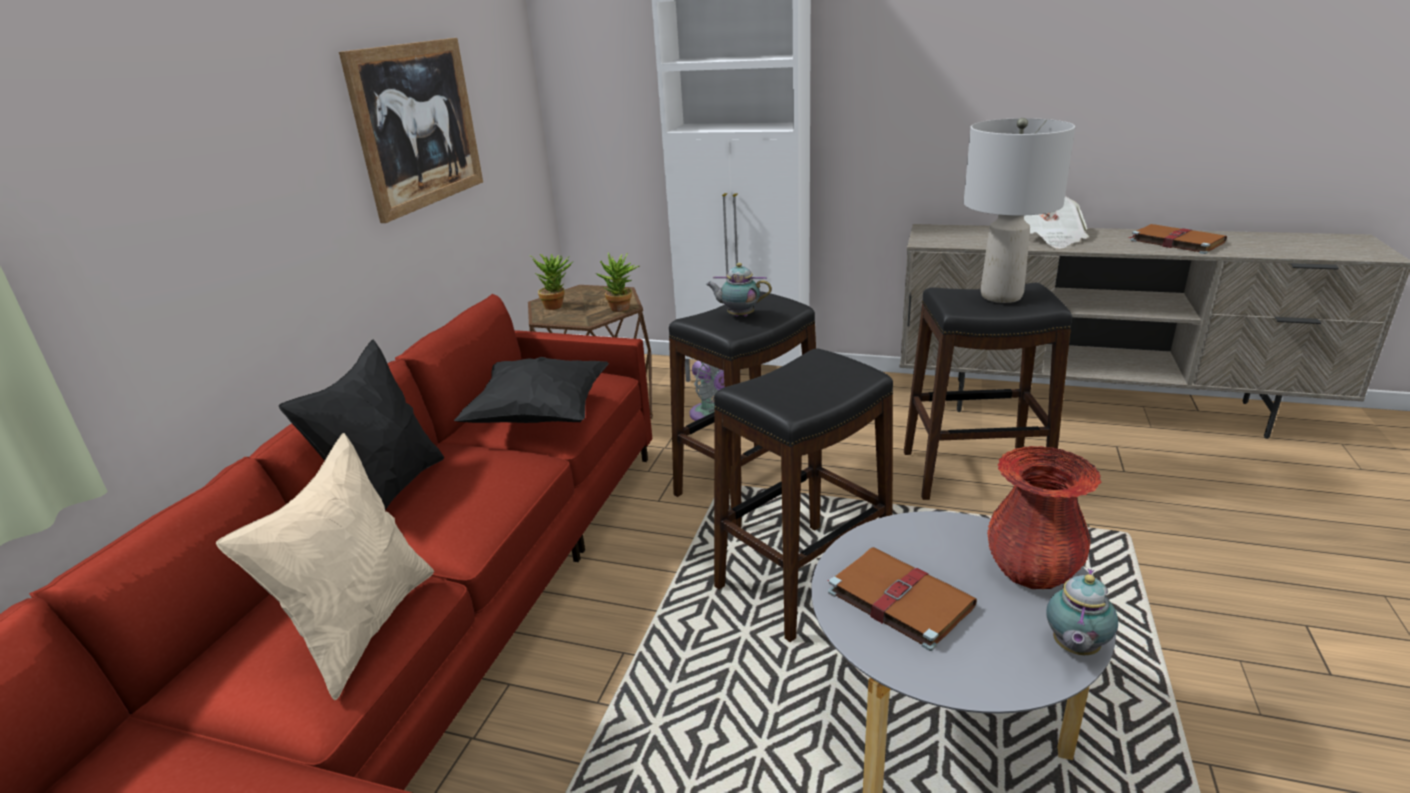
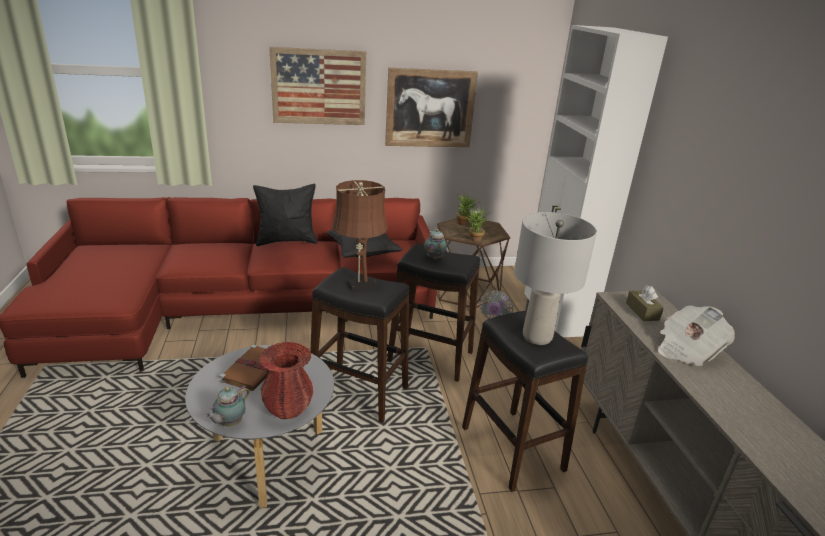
camera: 60 degrees right, 0 degrees up
(233, 125) = (319, 87): none -> picture
(363, 627) = (211, 262): beige pillow -> none
(804, 383) = (358, 285): none -> brown table lamp
(962, 237) = (642, 311): none -> brown tissue box
(1074, 649) = (229, 423): teapot -> teapot turned 60 degrees counterclockwise
(1175, 241) = (758, 420): brown book -> none

